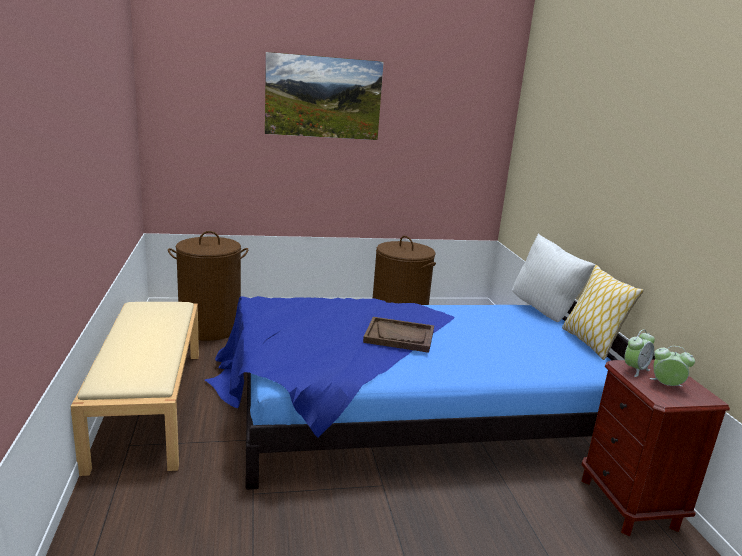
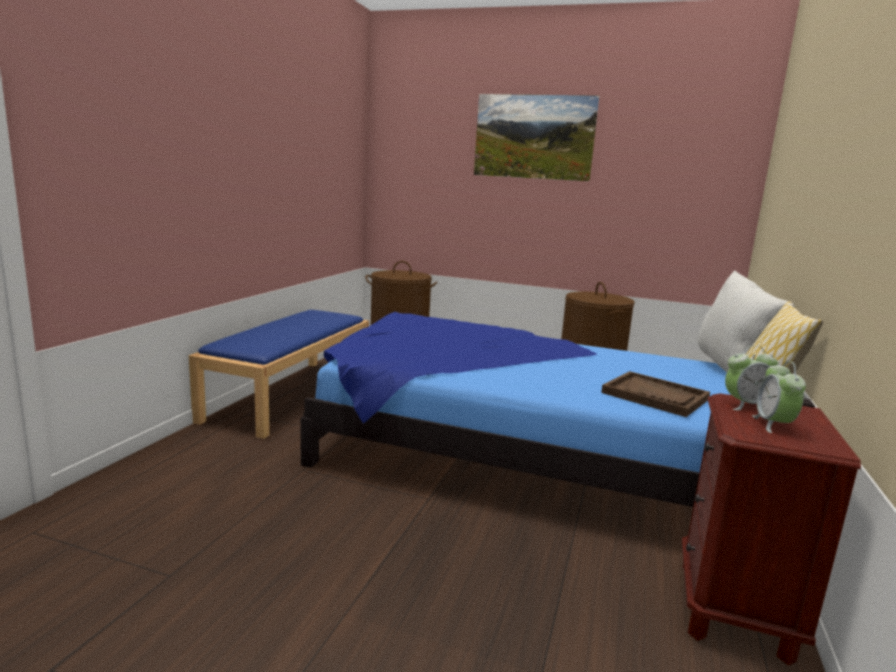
camera: 30 degrees right, 5 degrees down
(150, 405) = (291, 395): beige bench -> blue bench
(399, 336) = (506, 354): brown tray -> brown tray (655, 396)
(666, 385) = (773, 425): alarm clock -> alarm clock turned 135 degrees counterclockwise

